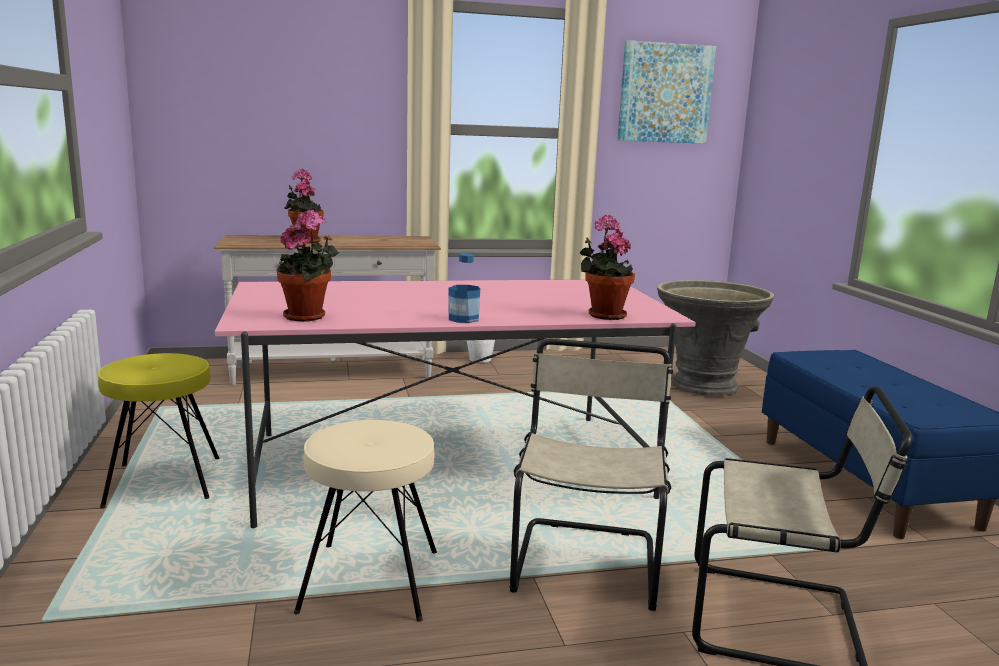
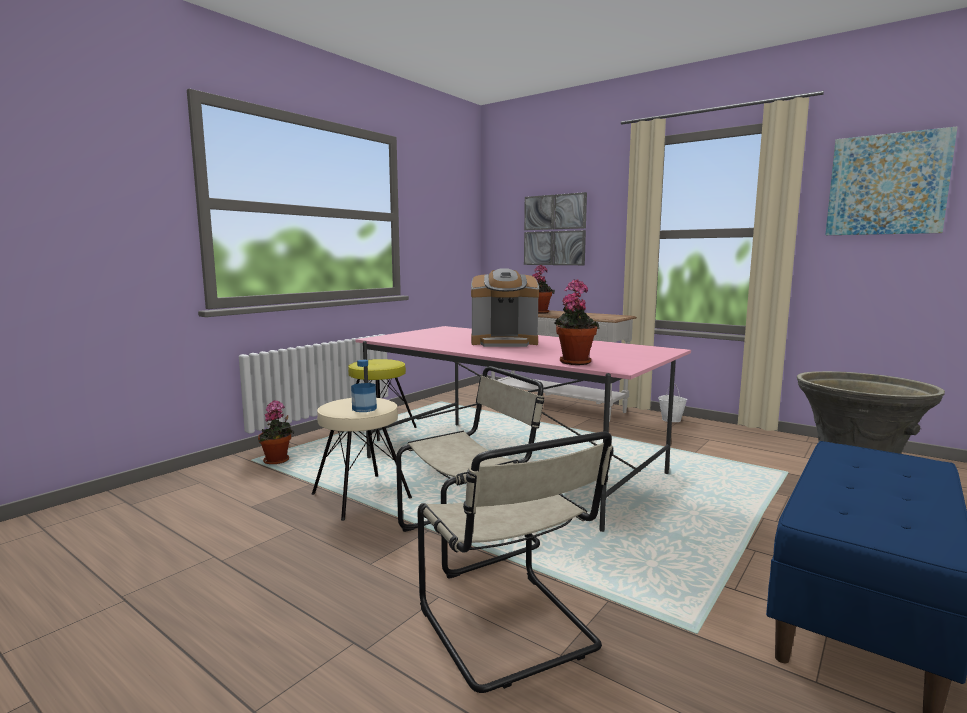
camera: 50 degrees right, 5 degrees down
(283, 112) = (554, 230): none -> picture
(308, 316) = (411, 340): potted plant -> potted plant (278, 461)
(439, 300) = (504, 343): none -> coffee machine
(463, 319) = (478, 350): bottle -> bottle (364, 409)

